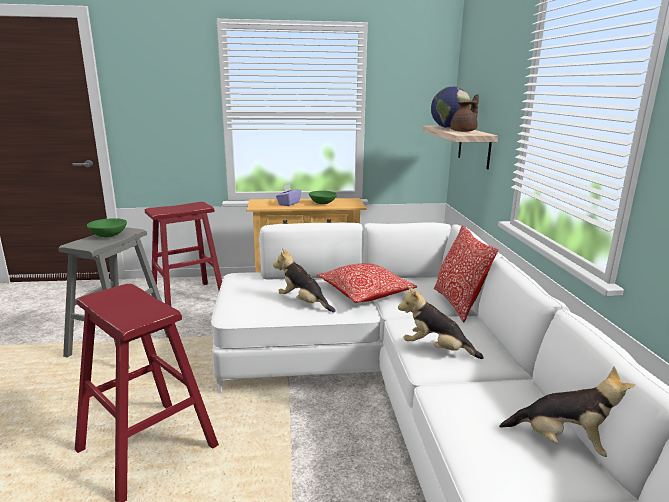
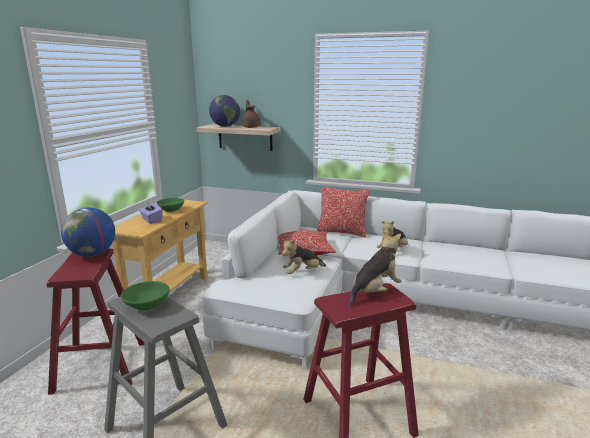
camera: 65 degrees left, 0 degrees up
(197, 206) = (92, 254): none -> globe
(563, 442) = (476, 249): plush toy -> plush toy (375, 292)

